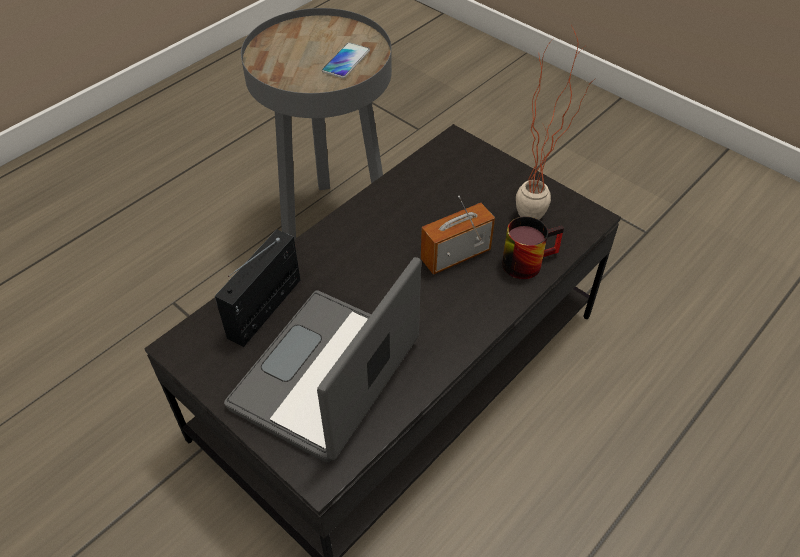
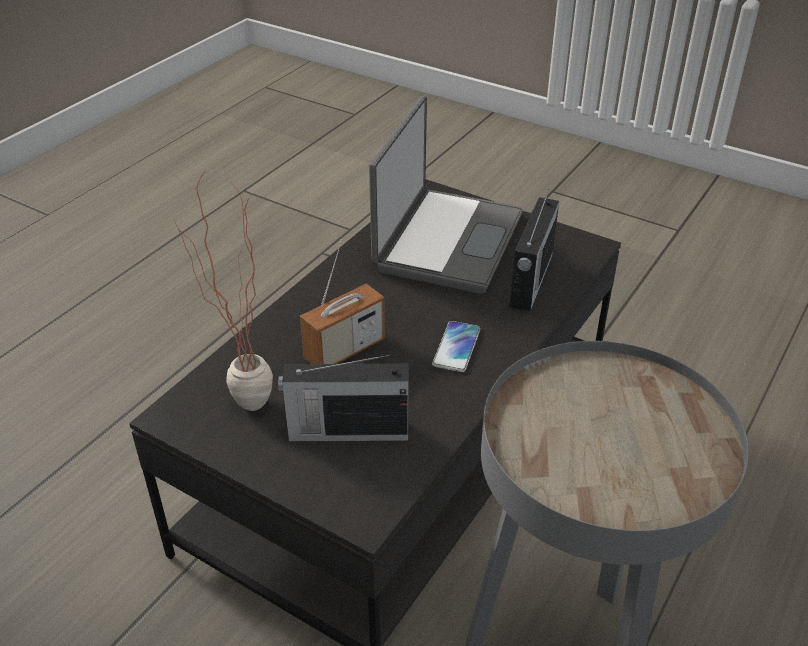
camera: 170 degrees right, 10 degrees down
(346, 61) = (555, 425): phone -> phone (456, 347)
(461, 190) = (346, 431): none -> radio
(526, 259) = (261, 355): mug -> none

